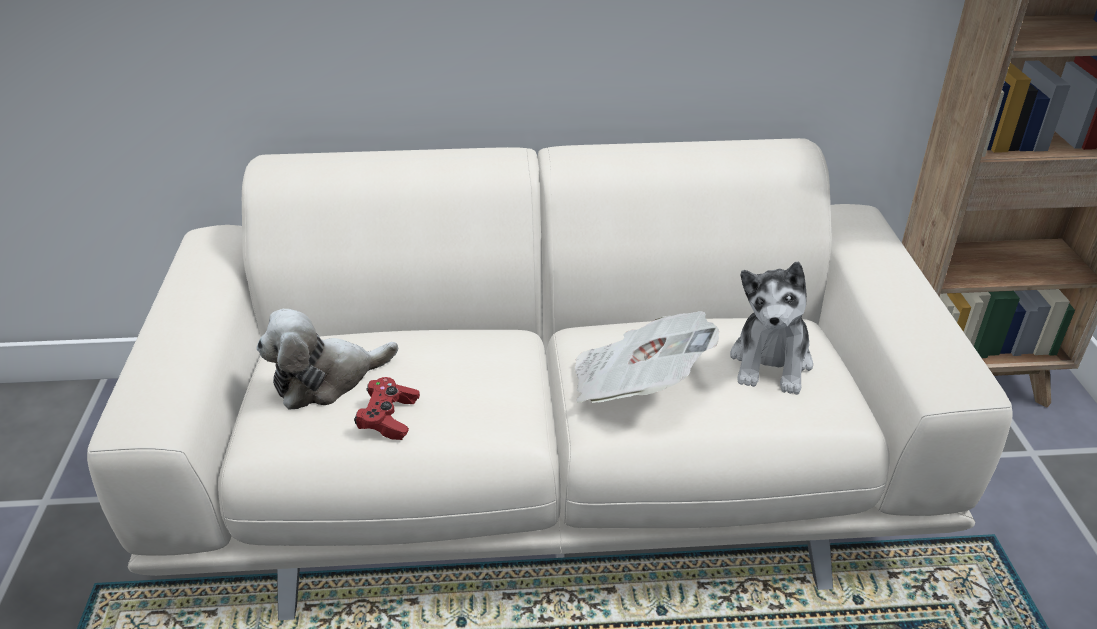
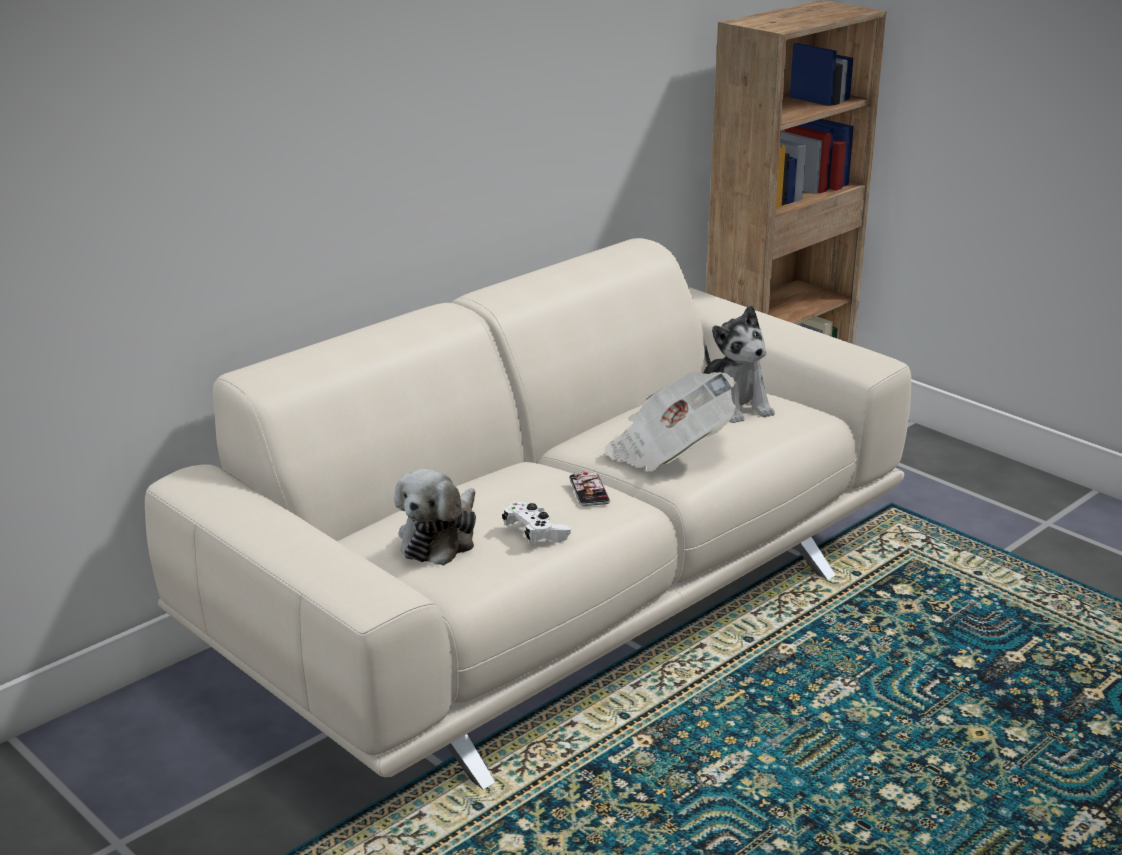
camera: 40 degrees left, 10 degrees down
(388, 418) = (535, 533): red game controller -> white game controller
(500, 394) = (589, 490): none -> phone

